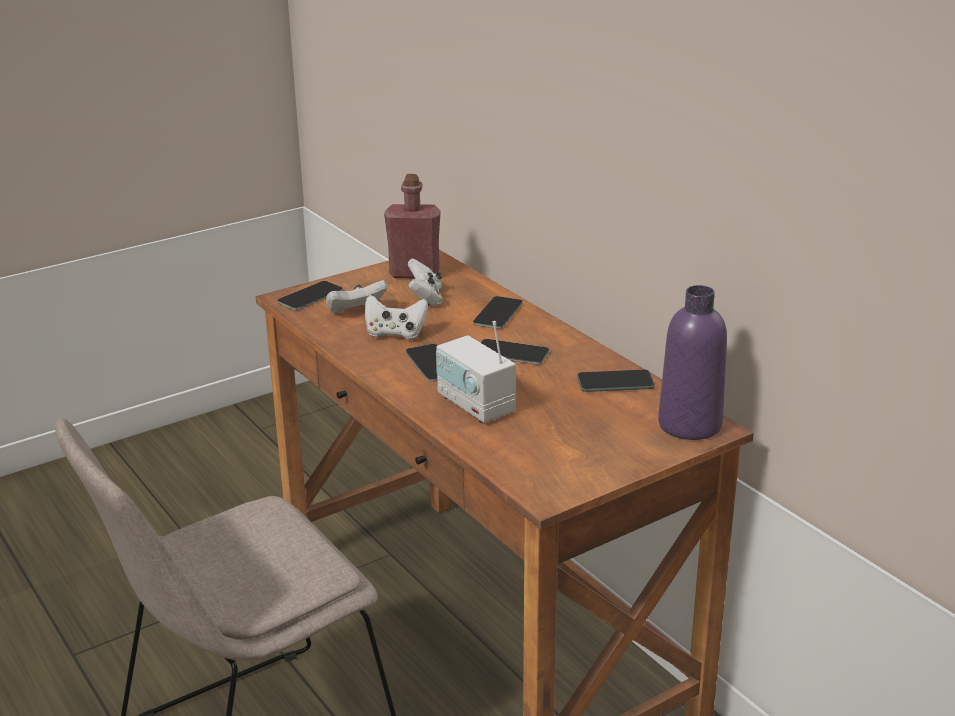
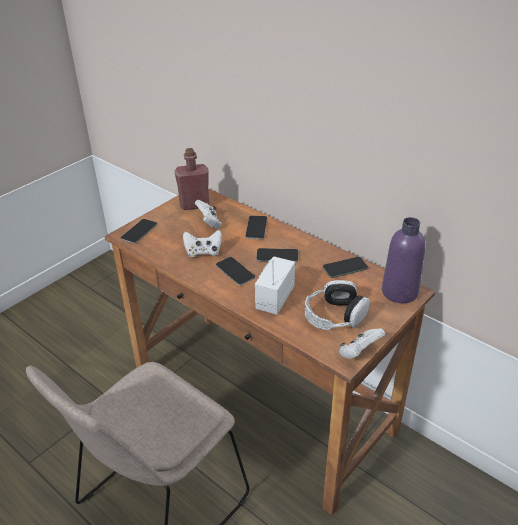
camera: 15 degrees left, 10 degrees up
(355, 312) = (172, 239): white game controller -> white game controller (359, 353)
(475, 405) = (274, 299): radio -> radio turned 75 degrees clockwise
(560, 440) = (334, 316): none -> headphones

